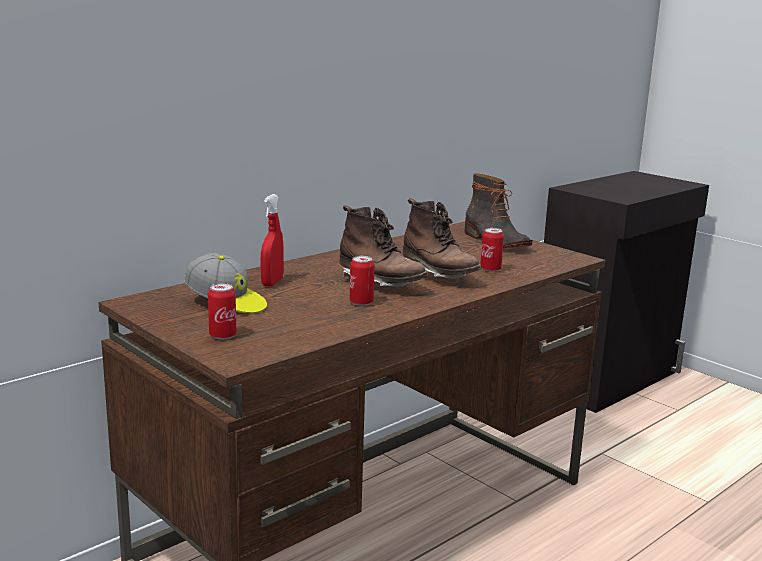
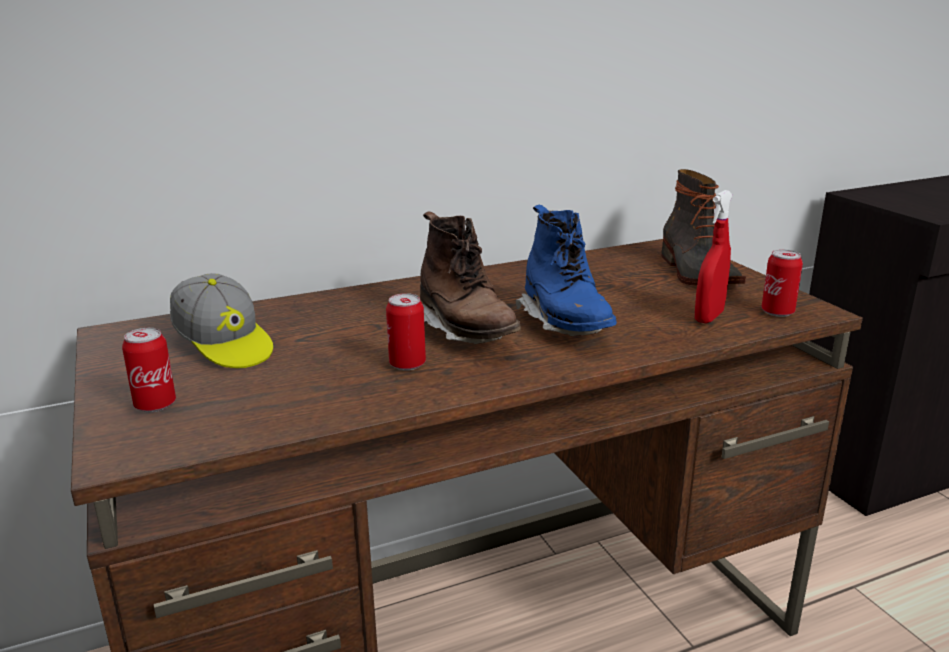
camera: 20 degrees right, 5 degrees up
(272, 283) = (319, 317): red spray bottle -> red spray bottle (709, 317)
(438, 275) = (565, 324): brown boot -> blue boot
(490, 269) = (655, 320): can -> can (777, 312)

